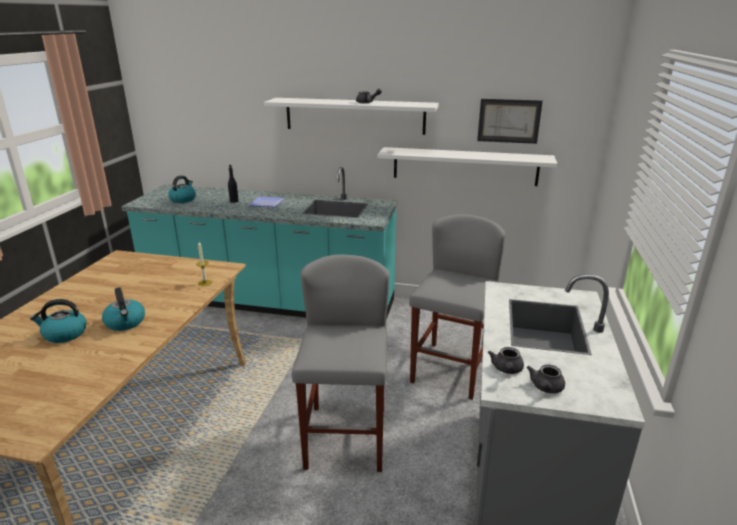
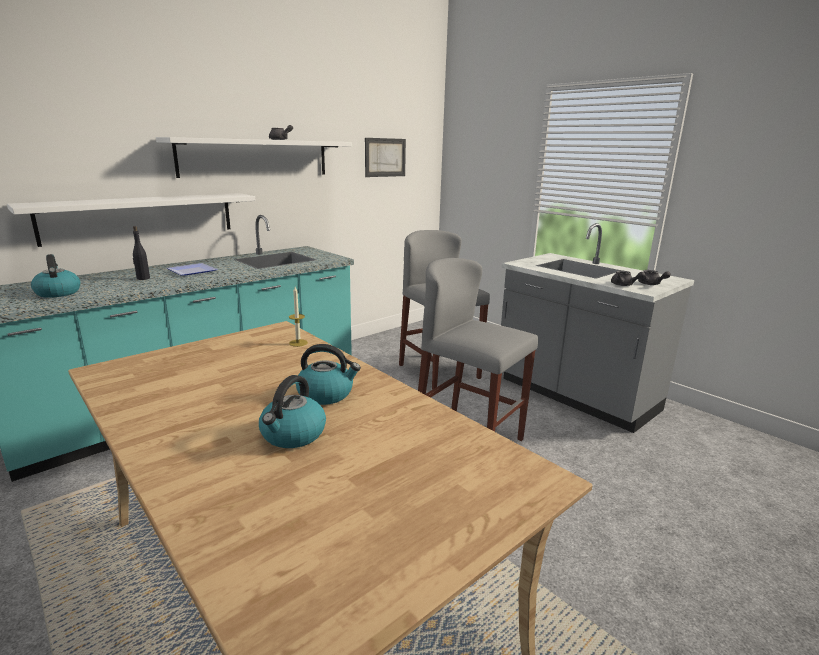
camera: 55 degrees left, 5 degrees down
(465, 166) = (357, 202): white shelf -> white shelf (141, 217)

